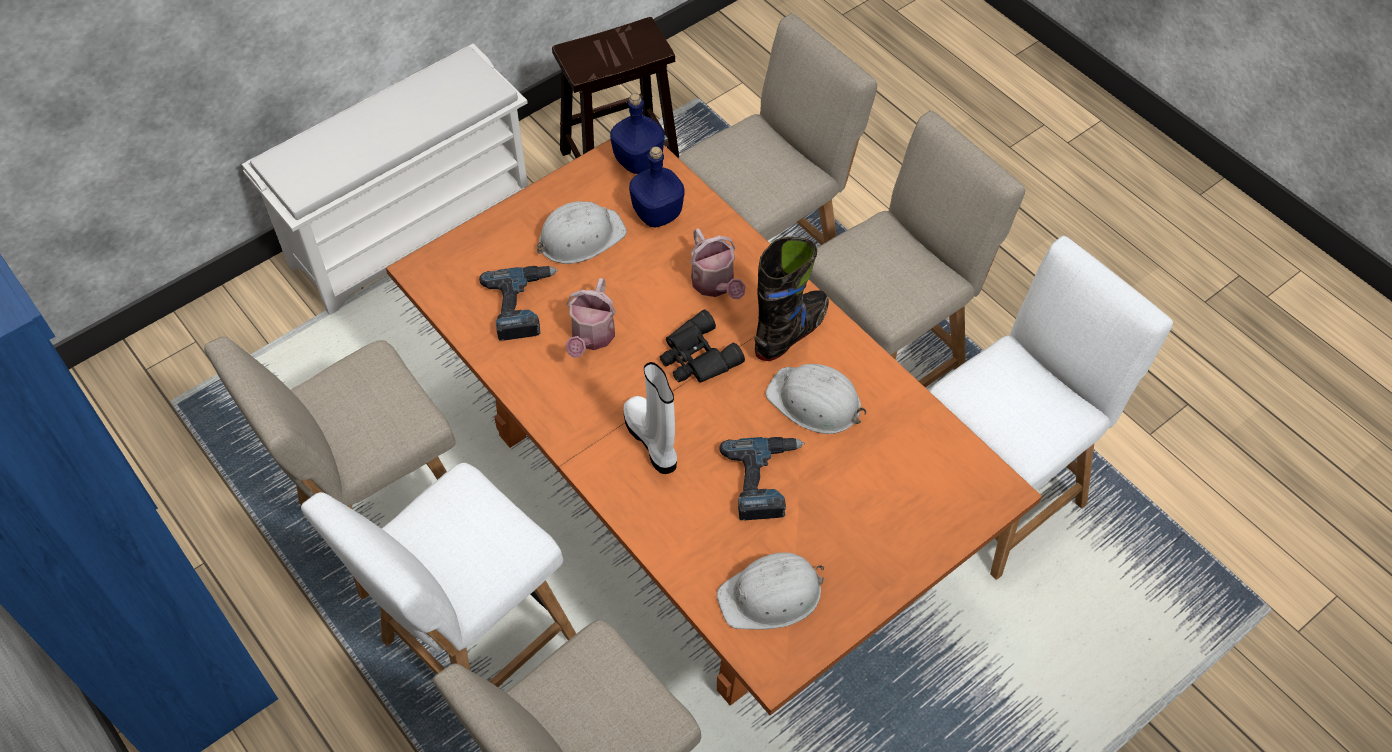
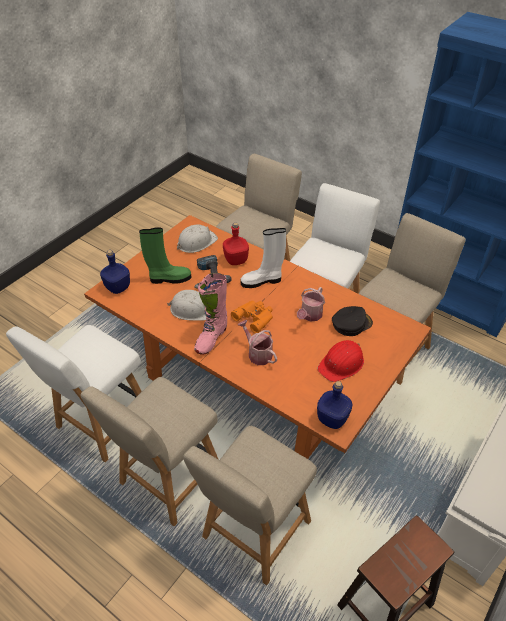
camera: 165 degrees right, 10 degrees down
(523, 305) = (351, 323): power drill -> black cap
(580, 237) = (342, 363): white hard hat -> red hard hat
(591, 338) = (310, 315): watering can -> watering can turned 150 degrees counterclockwise
(653, 440) = (262, 281): white boot -> white boot turned 120 degrees clockwise
(658, 214) = (305, 386): blue bottle -> blue bottle (117, 287)
(691, 513) = (236, 260): none -> red bottle
(697, 357) = (255, 317): black binoculars -> orange binoculars
(791, 332) = (211, 338): black boot -> pink boot
(853, 494) = (169, 278): none -> green boot

